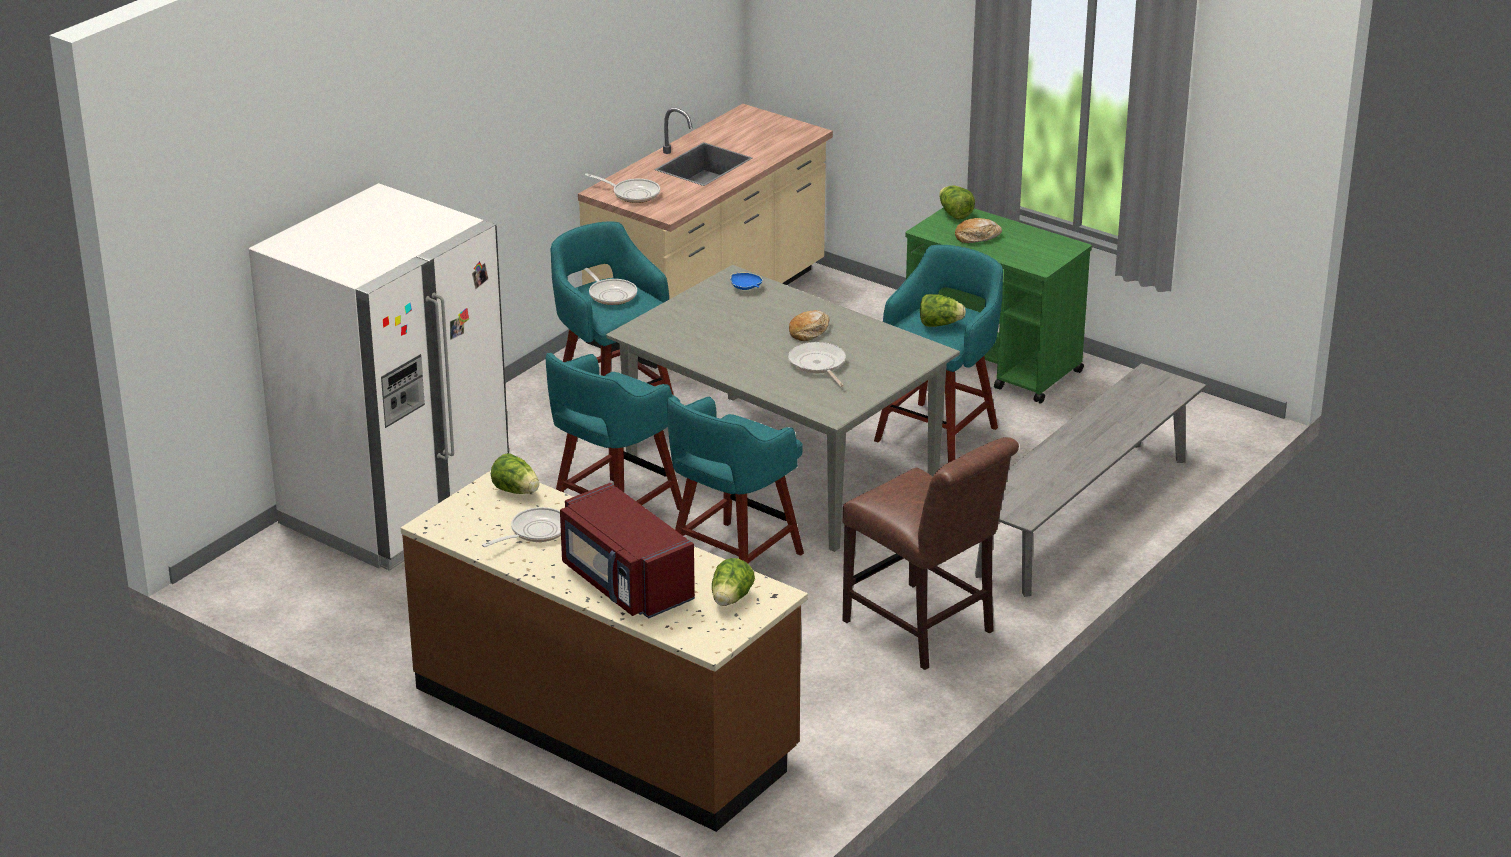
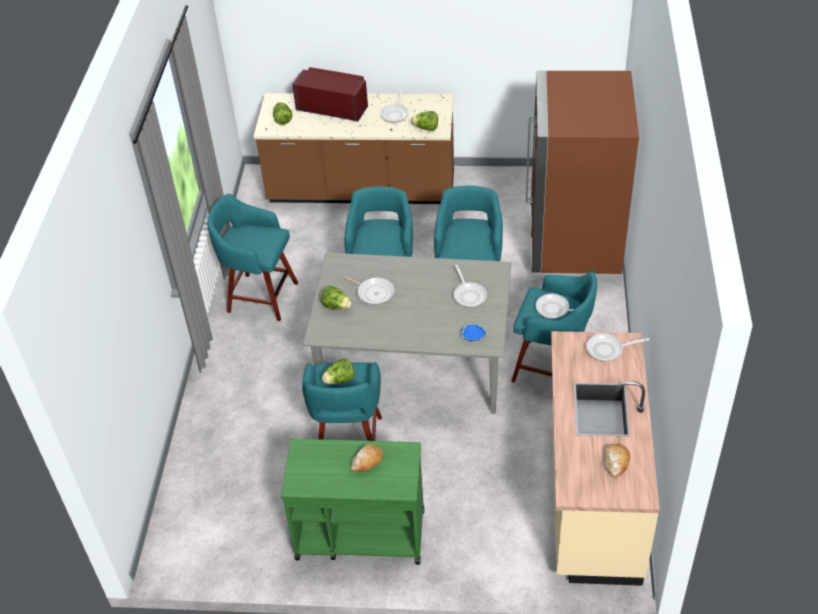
camera: 150 degrees right, 15 degrees up
(396, 510) = (574, 245): white fridge -> brown fridge
(702, 322) = (469, 295): none -> frying pan
(809, 331) = (402, 317): bread -> bread (616, 463)
(923, 630) = (260, 296): brown chair -> turquoise stool
(954, 214) = (403, 483): lettuce -> lettuce (337, 306)
(1083, 516) = (221, 414): grey bench -> none

